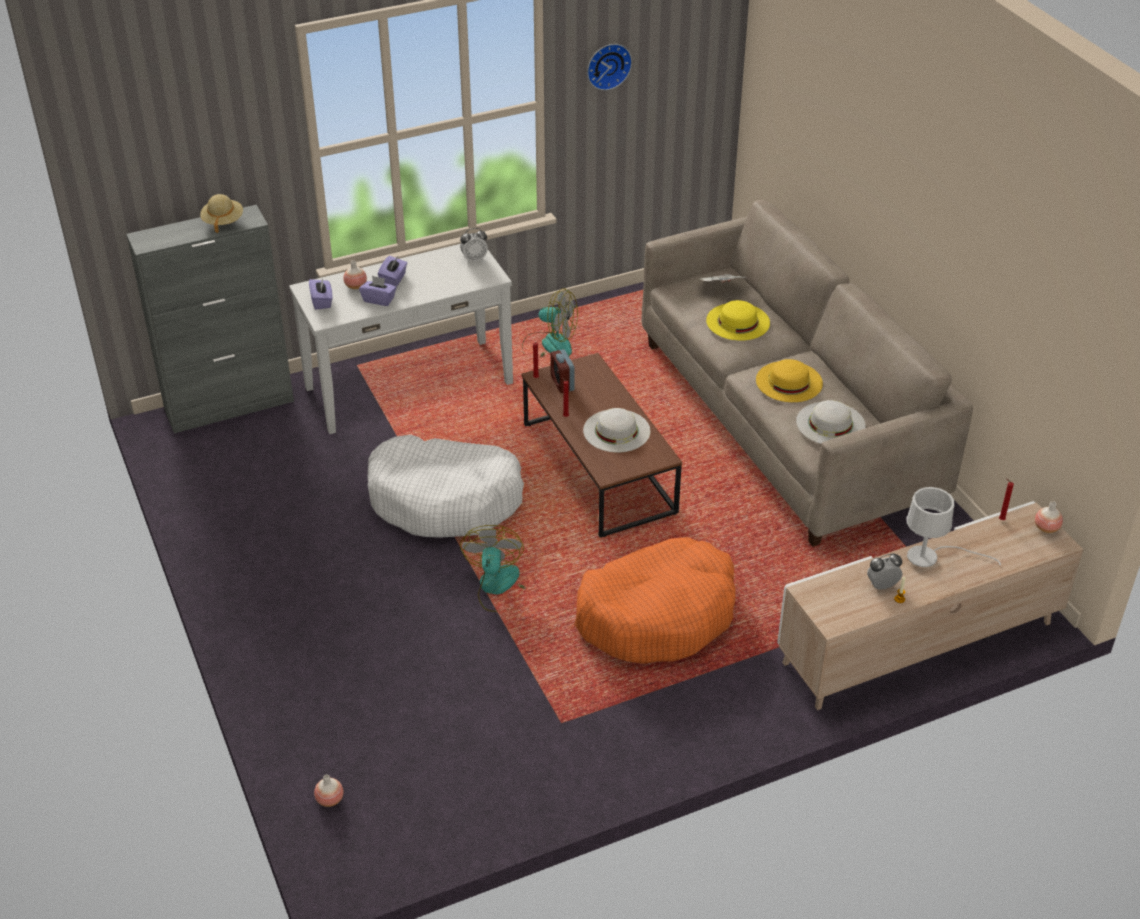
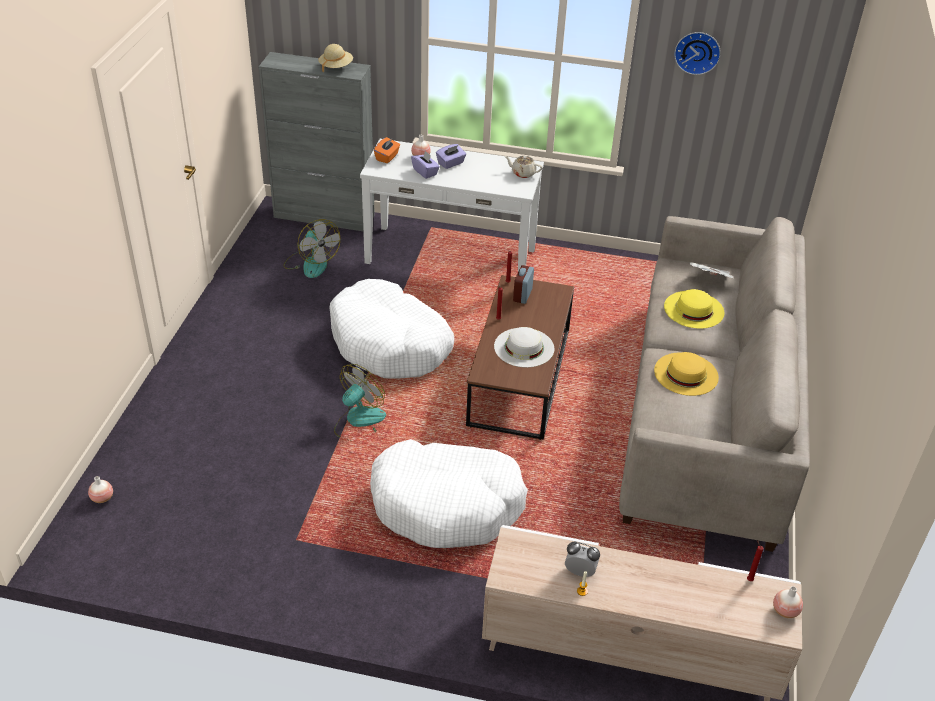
camera: 35 degrees right, 0 degrees up
(322, 301) = (387, 157): purple tissue box -> orange tissue box
(474, 259) = (523, 173): alarm clock -> beige teapot
(549, 345) = (578, 274): fan -> fan (311, 263)
(657, 615) = (447, 504): orange dog bed -> white dog bed
(830, 423) = (684, 423): white hat -> none
(930, 558) = (647, 574): white table lamp -> none

